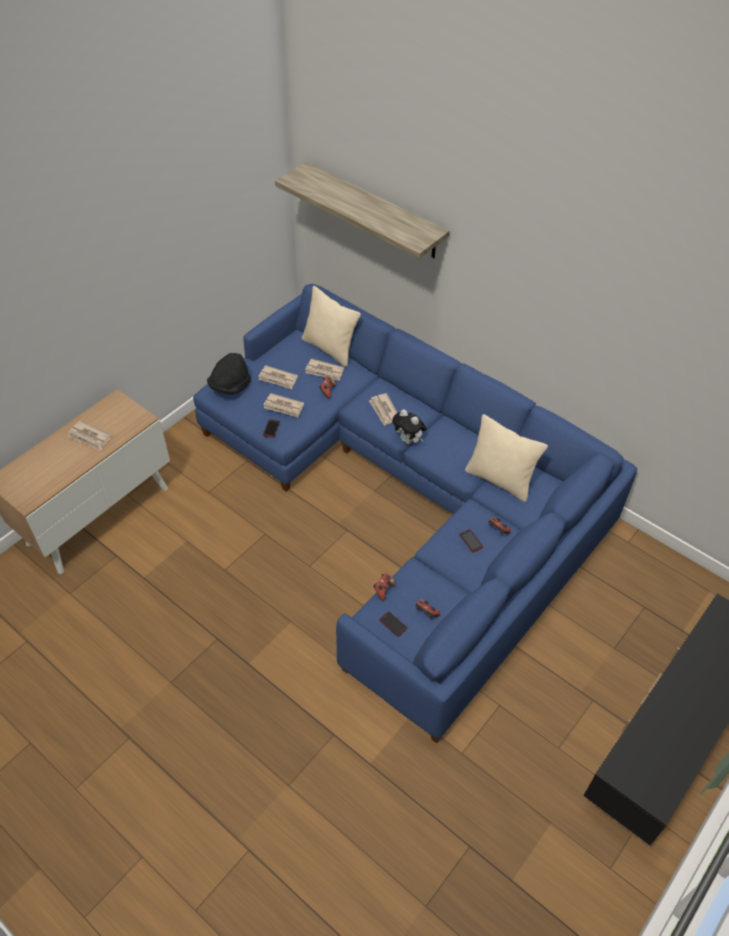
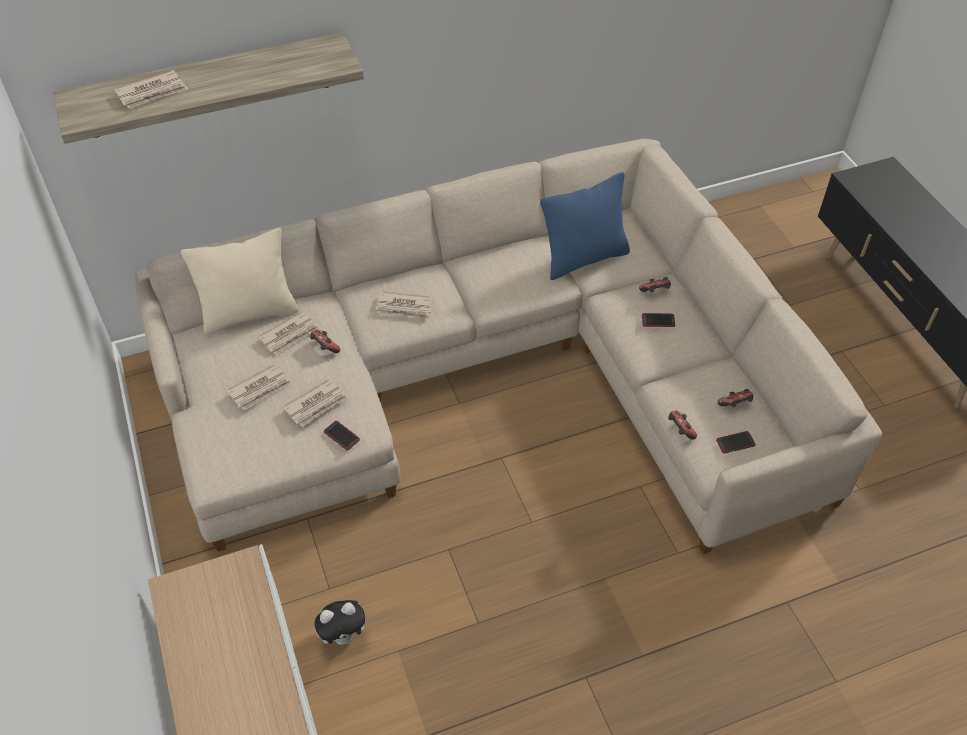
camera: 60 degrees left, 0 degrees up
(90, 437) = (226, 655): newspaper -> newspaper (152, 92)
(230, 386) = (225, 449): black hat -> none
(407, 498) = (493, 377): blue sofa -> beige sofa
(409, 440) = (465, 309): plush toy -> plush toy (345, 636)
(500, 480) = (584, 258): beige pillow -> blue pillow

